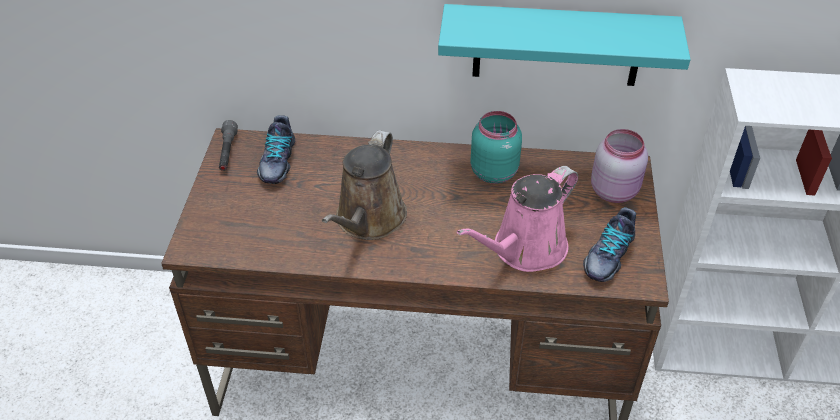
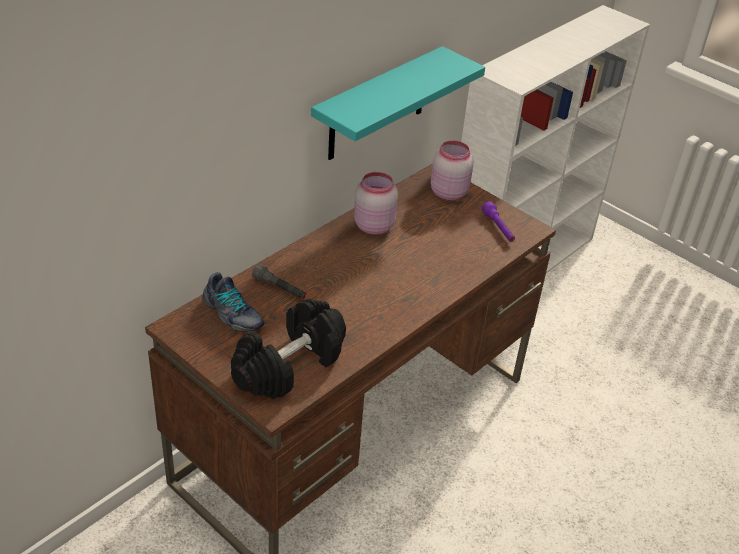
camera: 55 degrees left, 5 degrees down
(227, 152) = (186, 334): grey flashlight -> grey flashlight (280, 289)
(248, 228) = (289, 366): none -> black dumbbell
(368, 220) = (352, 304): brown watering can -> none
(494, 171) = (373, 225): turquoise jar -> pink jar
(524, 249) = (458, 255): pink watering can -> none
(608, 255) = (498, 228): shoe -> purple flashlight

